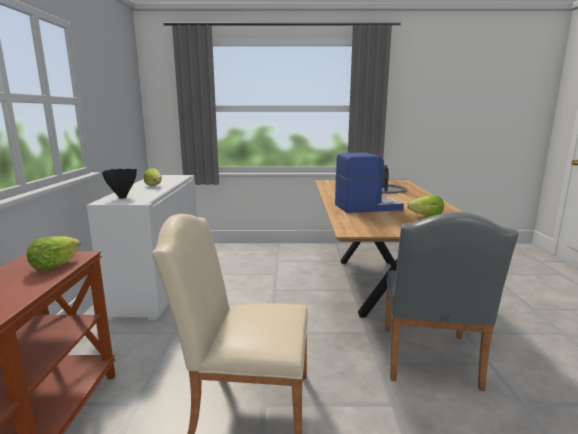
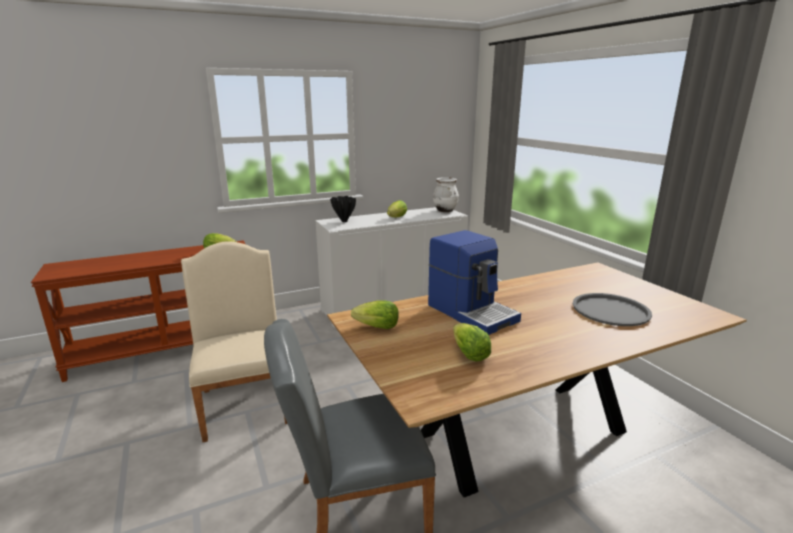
camera: 65 degrees right, 5 degrees up
(167, 176) = (445, 210): none -> white vase
(374, 227) = (377, 327): none -> lettuce

